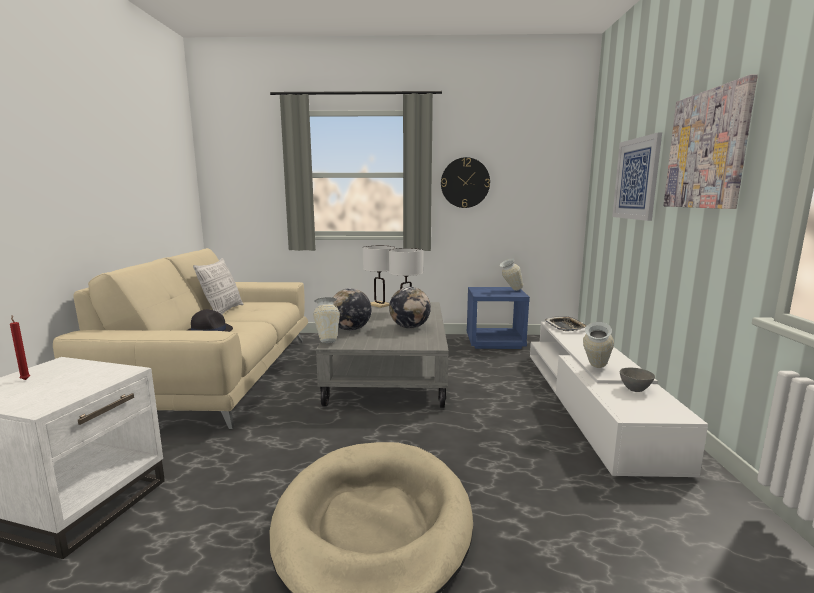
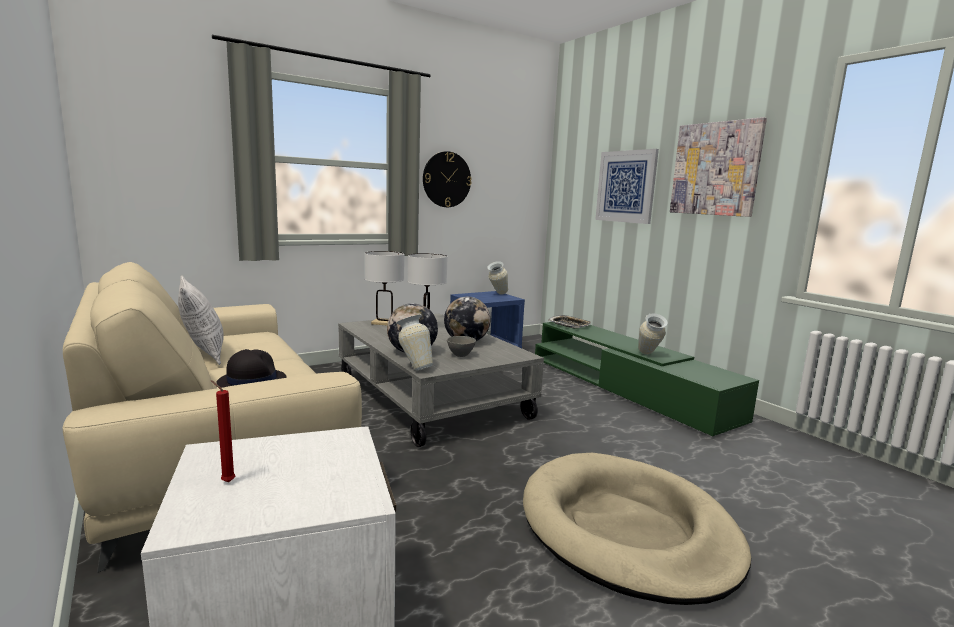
camera: 35 degrees left, 0 degrees up
(590, 402) = (626, 387): white tv stand -> green tv stand
(635, 390) = (690, 366): grey bowl -> grey bowl (461, 355)

